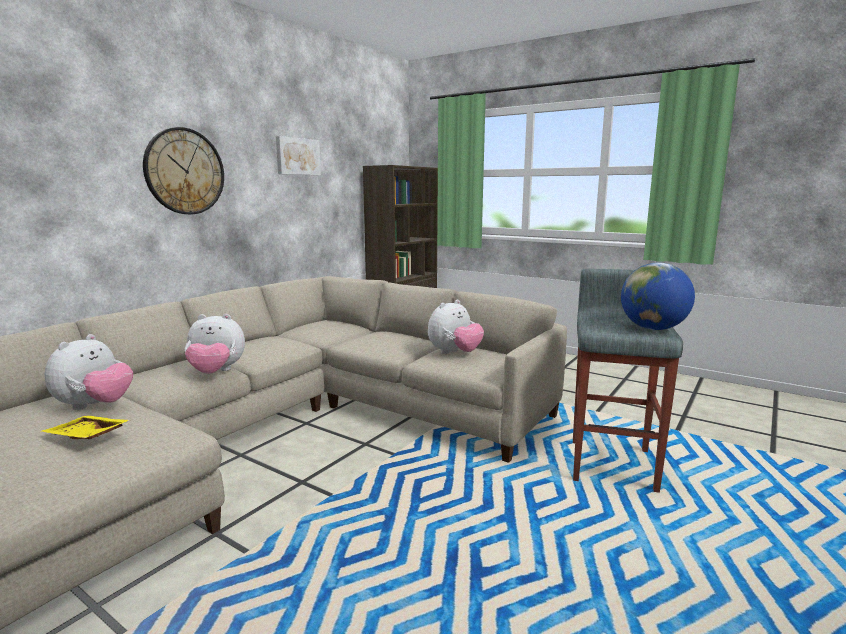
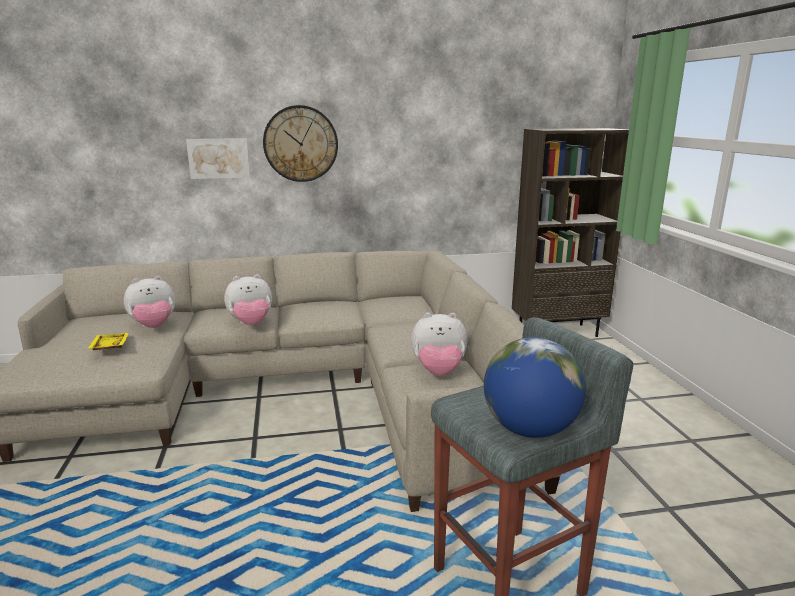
camera: 45 degrees right, 5 degrees up
(216, 372) = (251, 324): plush toy -> plush toy turned 60 degrees counterclockwise
(297, 156) = (429, 123): picture -> picture (219, 158)

